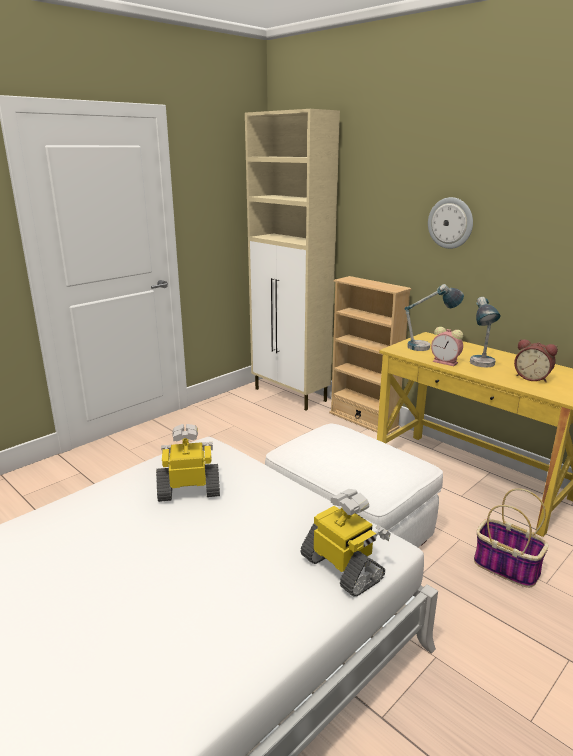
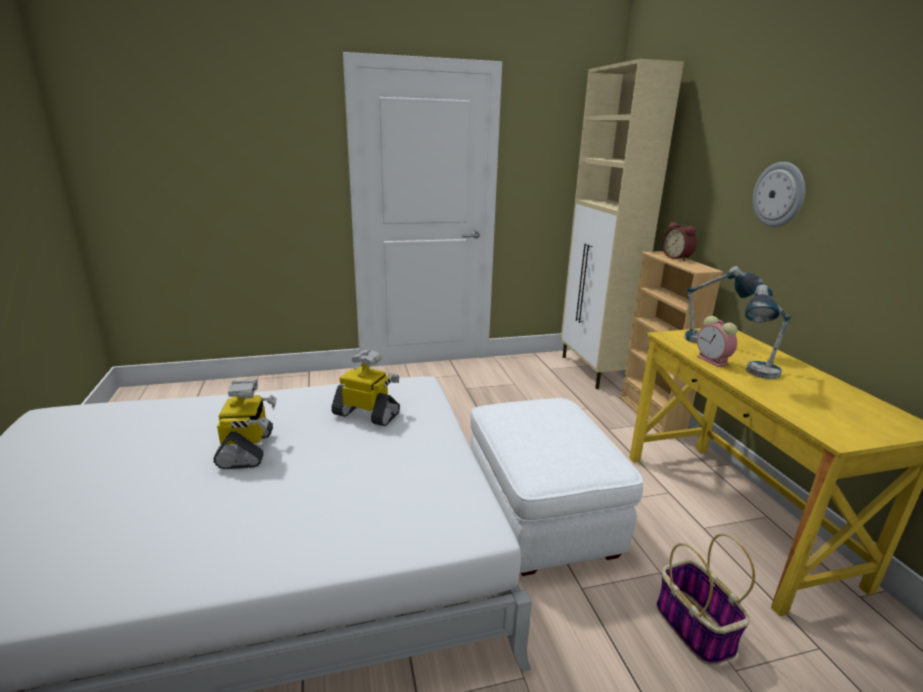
camera: 30 degrees right, 0 degrees up
(343, 568) = (419, 528): toy robot -> toy robot (248, 449)
(532, 377) = (816, 404): alarm clock -> alarm clock (678, 258)

